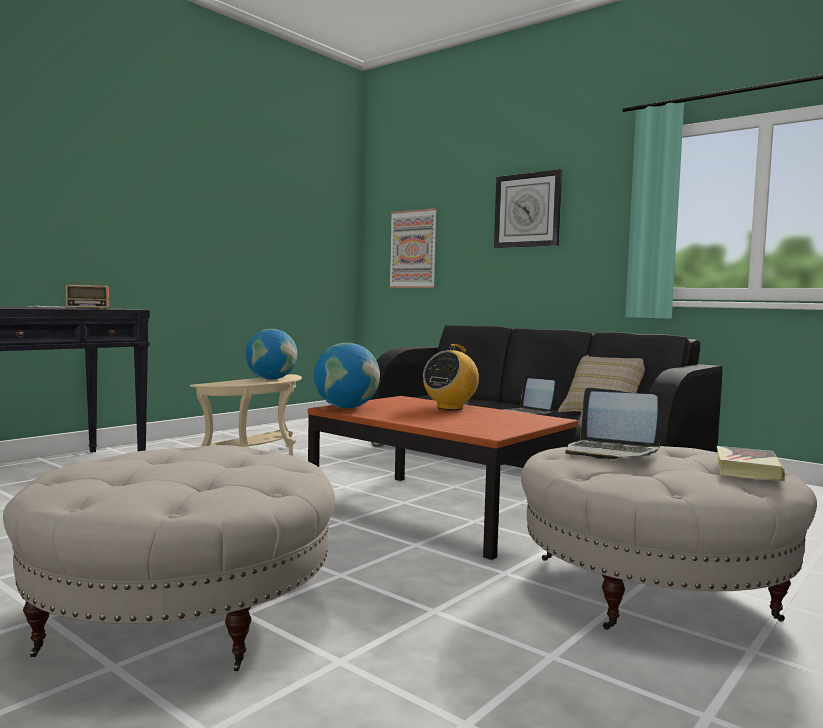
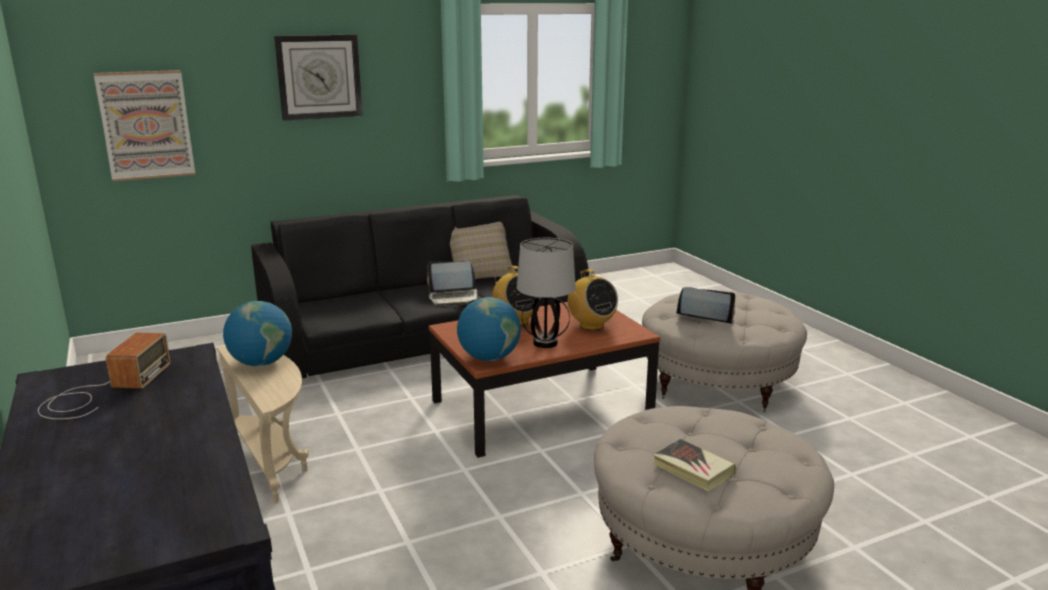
camera: 65 degrees left, 15 degrees up
(406, 415) = (546, 343): none -> table lamp
(482, 422) = (591, 325): none -> radio
(610, 452) = (704, 317): laptop -> laptop turned 135 degrees counterclockwise
(747, 469) = (753, 301): book -> book (693, 469)

